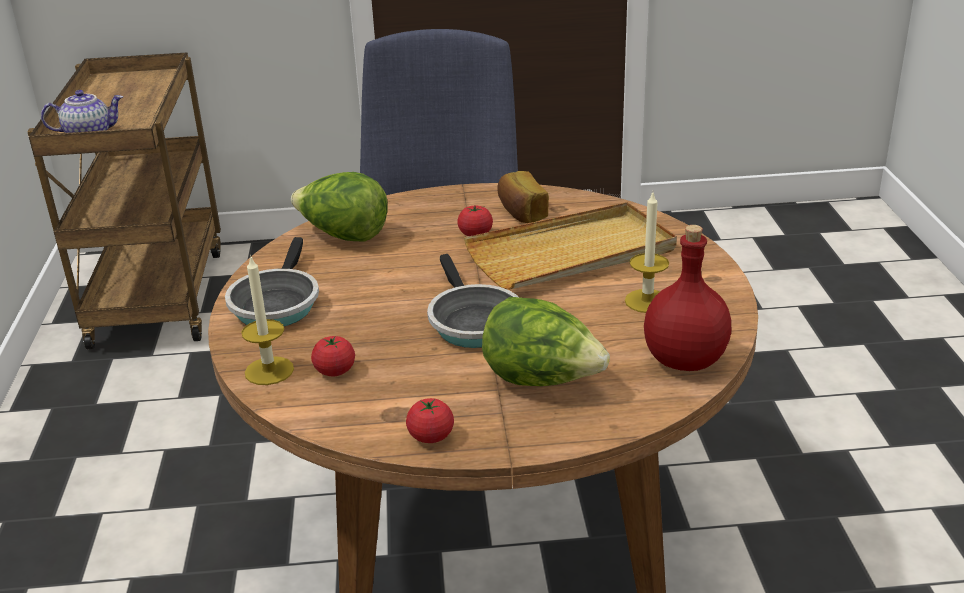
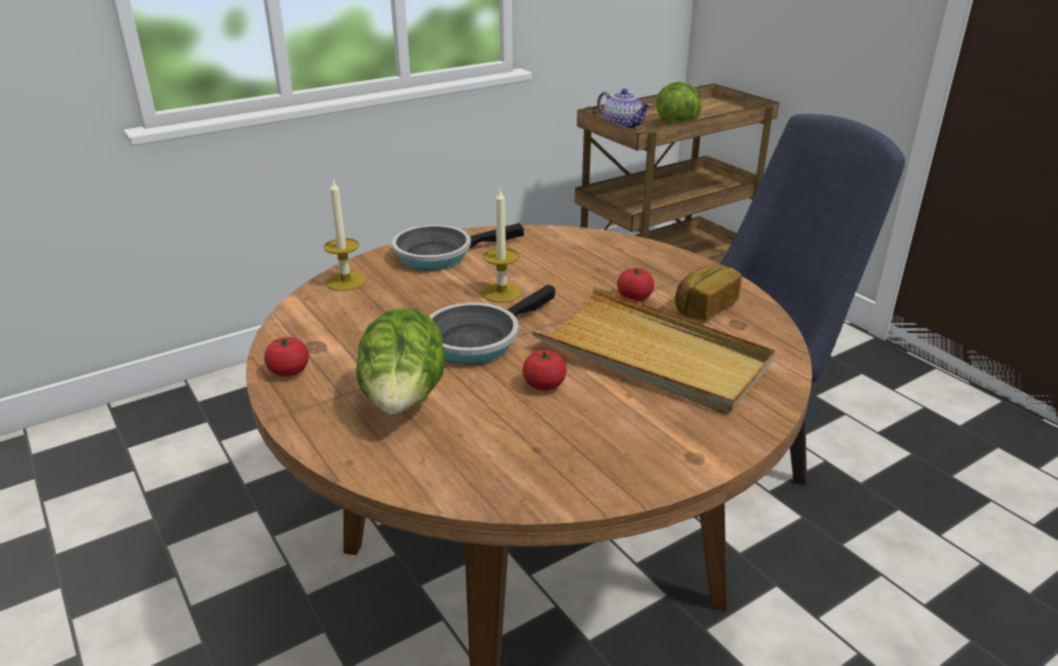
camera: 60 degrees right, 0 degrees up
(335, 371) = (361, 305): tomato -> tomato (544, 385)
(343, 236) = (567, 246): lettuce -> lettuce (675, 124)
(647, 301) = (599, 424): candle -> candle (501, 292)
(683, 360) = (498, 477): red bottle -> none

